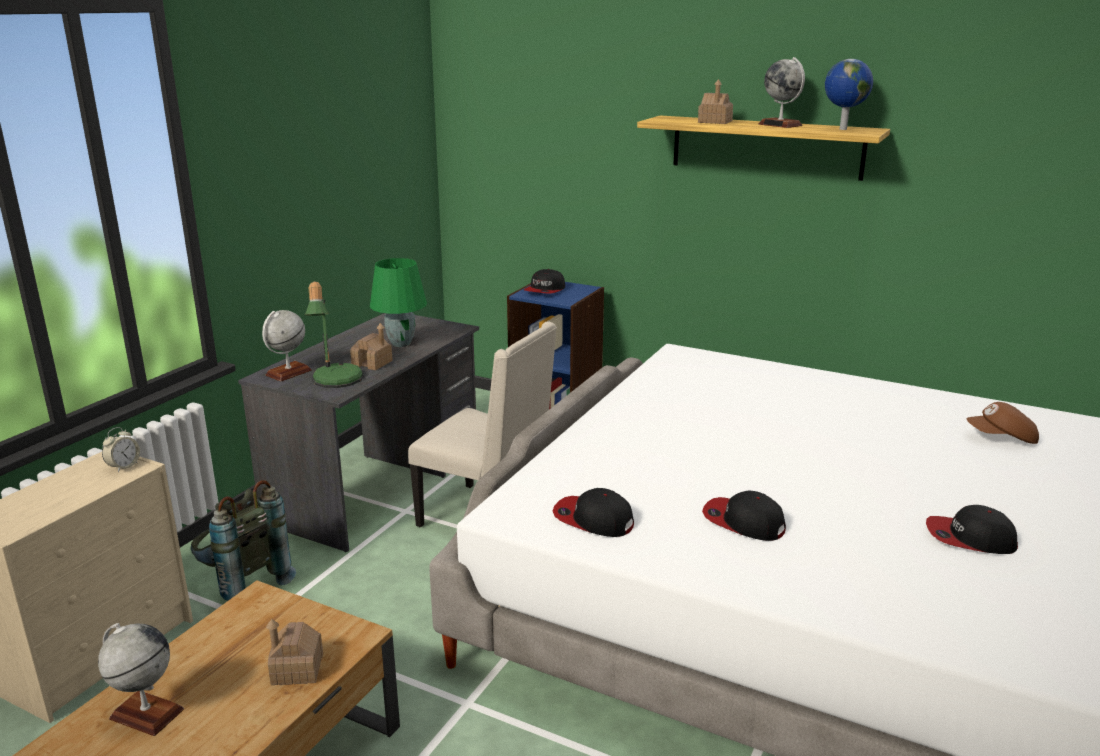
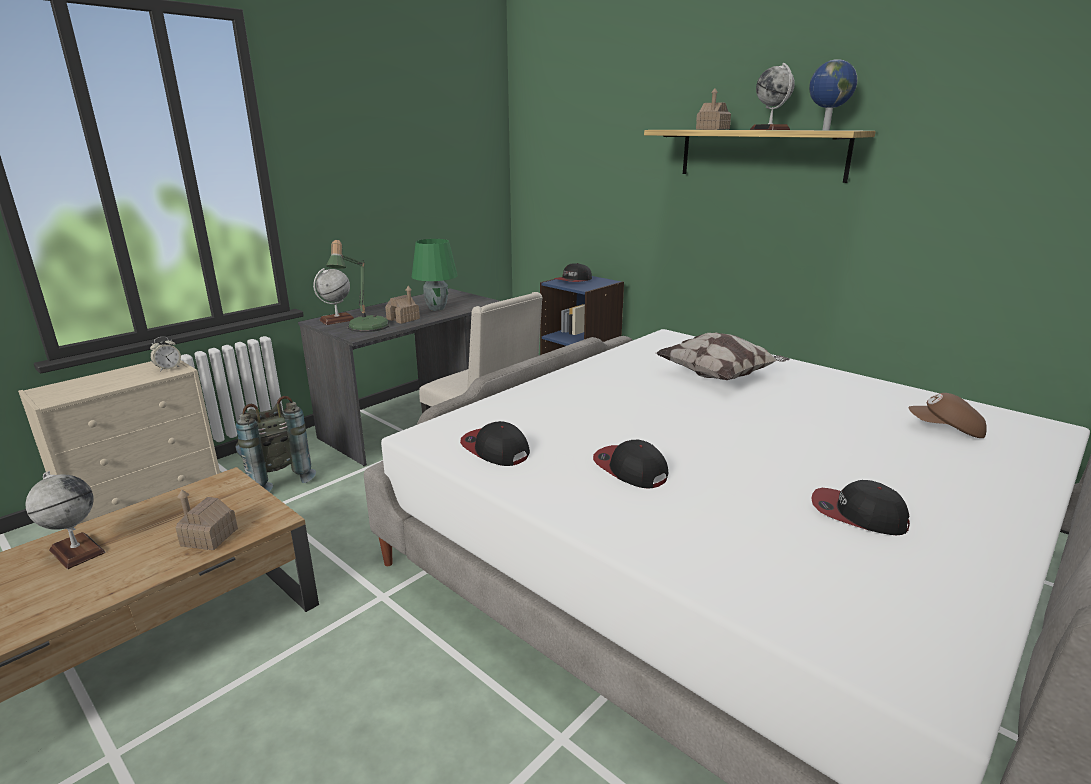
camera: 15 degrees right, 0 degrees up
(764, 400) = (720, 376): none -> pillow

